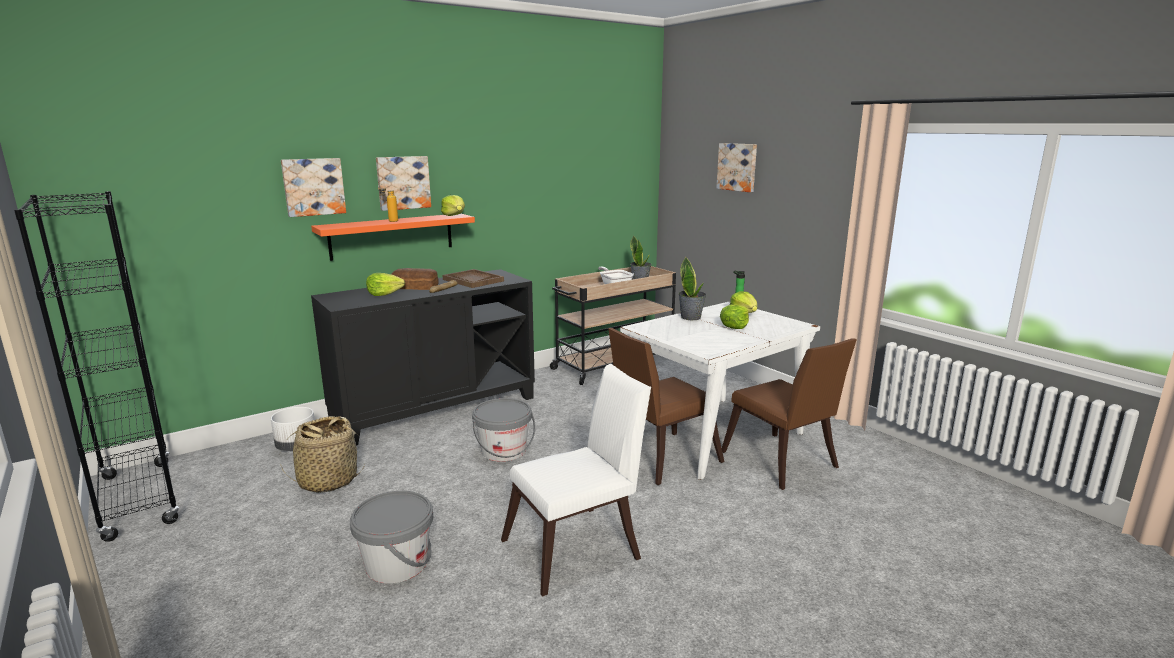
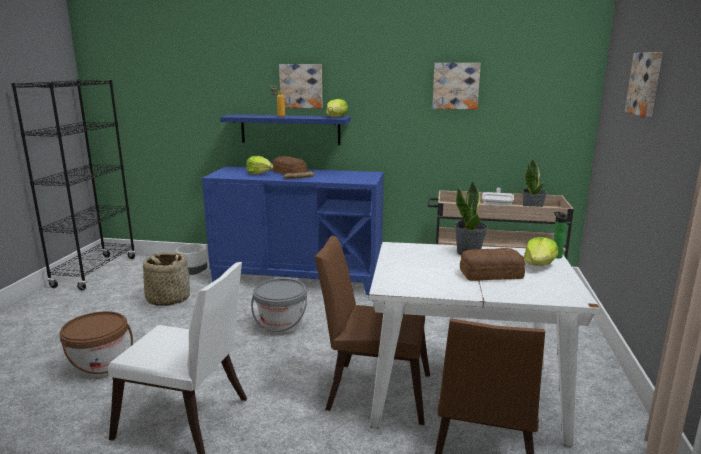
camera: 45 degrees right, 0 degrees up
(313, 186) = (234, 85): picture -> picture (455, 86)
(392, 236) = (290, 129): orange shelf -> blue shelf
(397, 564) = (100, 366): grey bucket -> brown bucket
(435, 409) = (298, 278): black cabinet -> blue cabinet
(473, 280) = (337, 176): brown tray -> none
(734, 326) = (489, 274): lettuce -> bread

